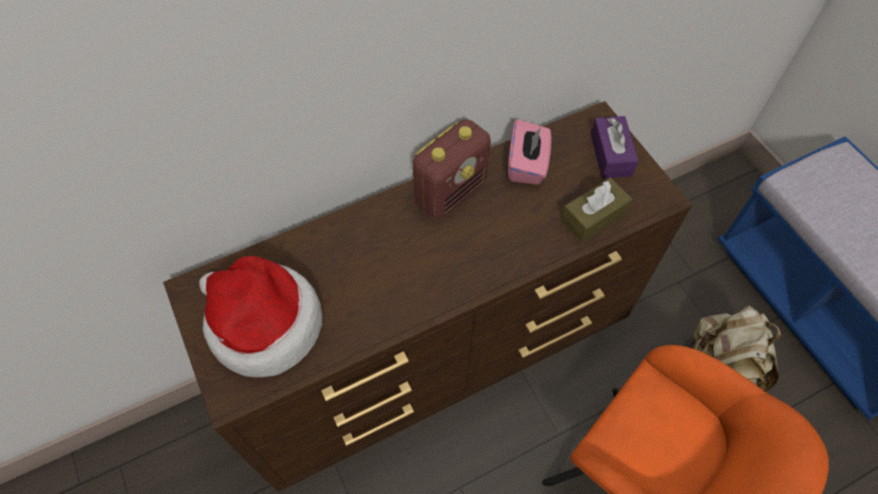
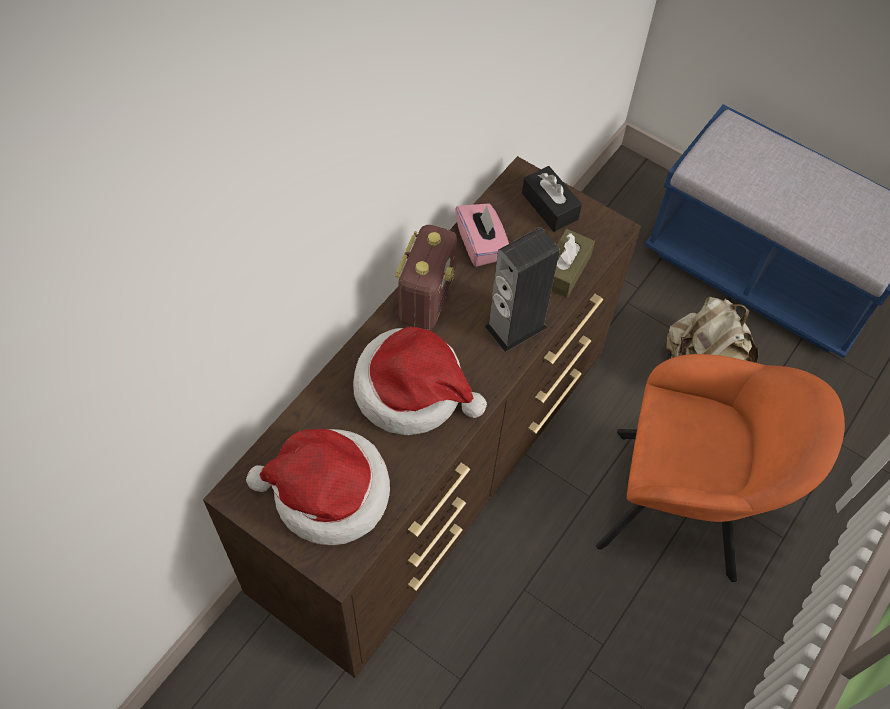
camera: 30 degrees left, 0 degrees up
(391, 266) = (412, 390): none -> hat
(517, 249) = (516, 327): none -> speaker
(610, 155) = (549, 206): purple tissue box -> black tissue box

